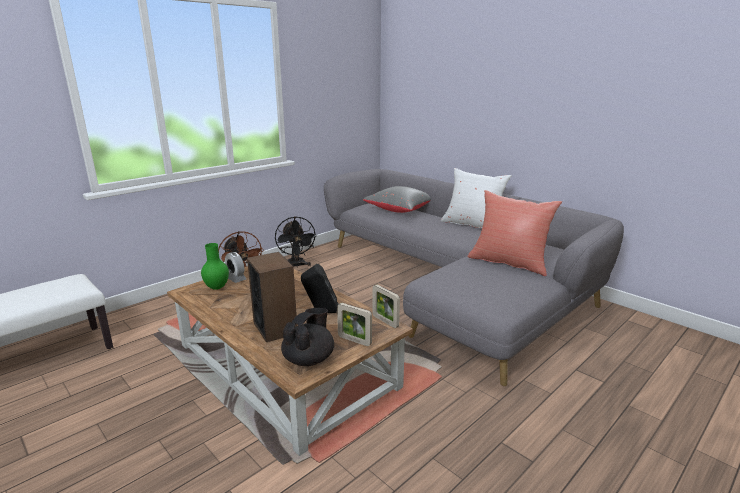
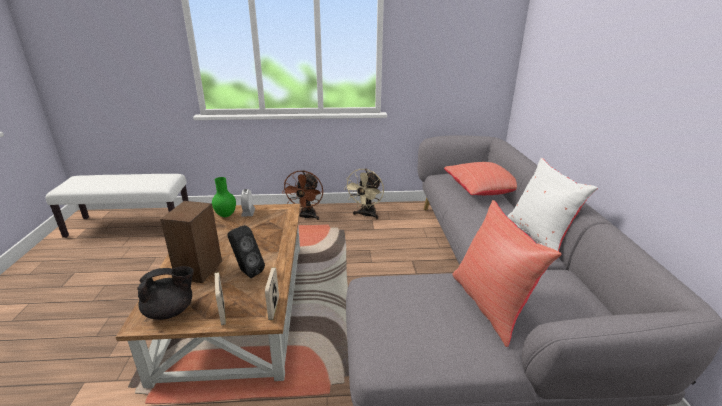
camera: 40 degrees right, 5 degrees up
(296, 266) = (366, 215): black fan -> beige fan
(401, 210) = (483, 190): grey pillow -> red pillow

